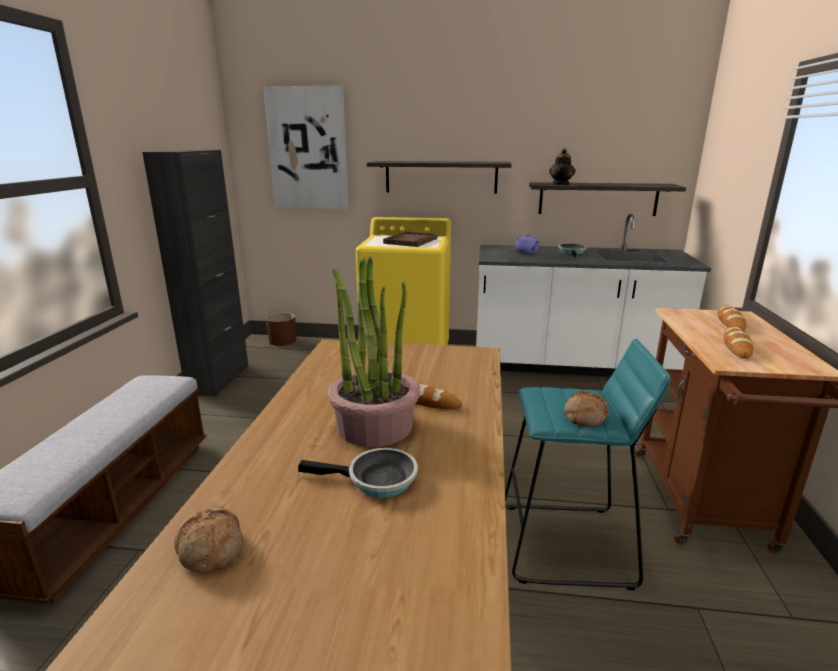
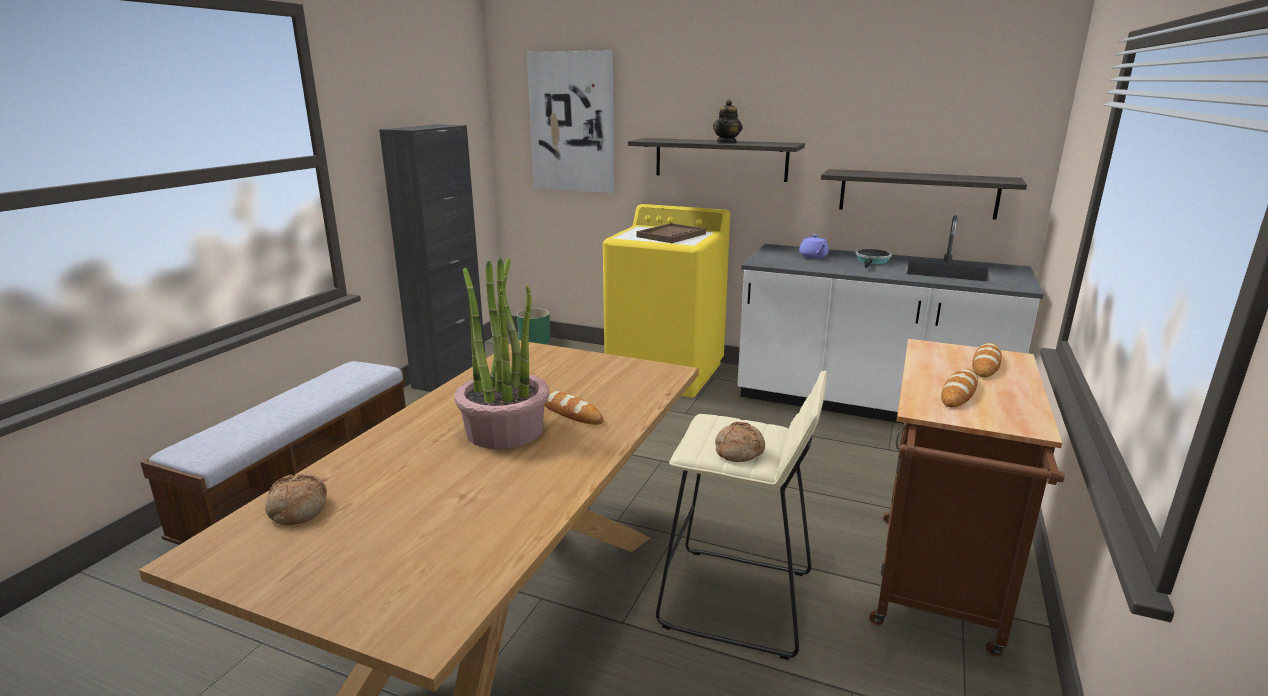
camera: 15 degrees right, 0 degrees up
(282, 340) = (534, 341): brown planter -> green planter
(376, 480) = (470, 477): frying pan -> none
(561, 184) = (862, 173): teapot -> teapot (727, 142)
(567, 544) = (737, 601): turquoise stool -> beige stool

